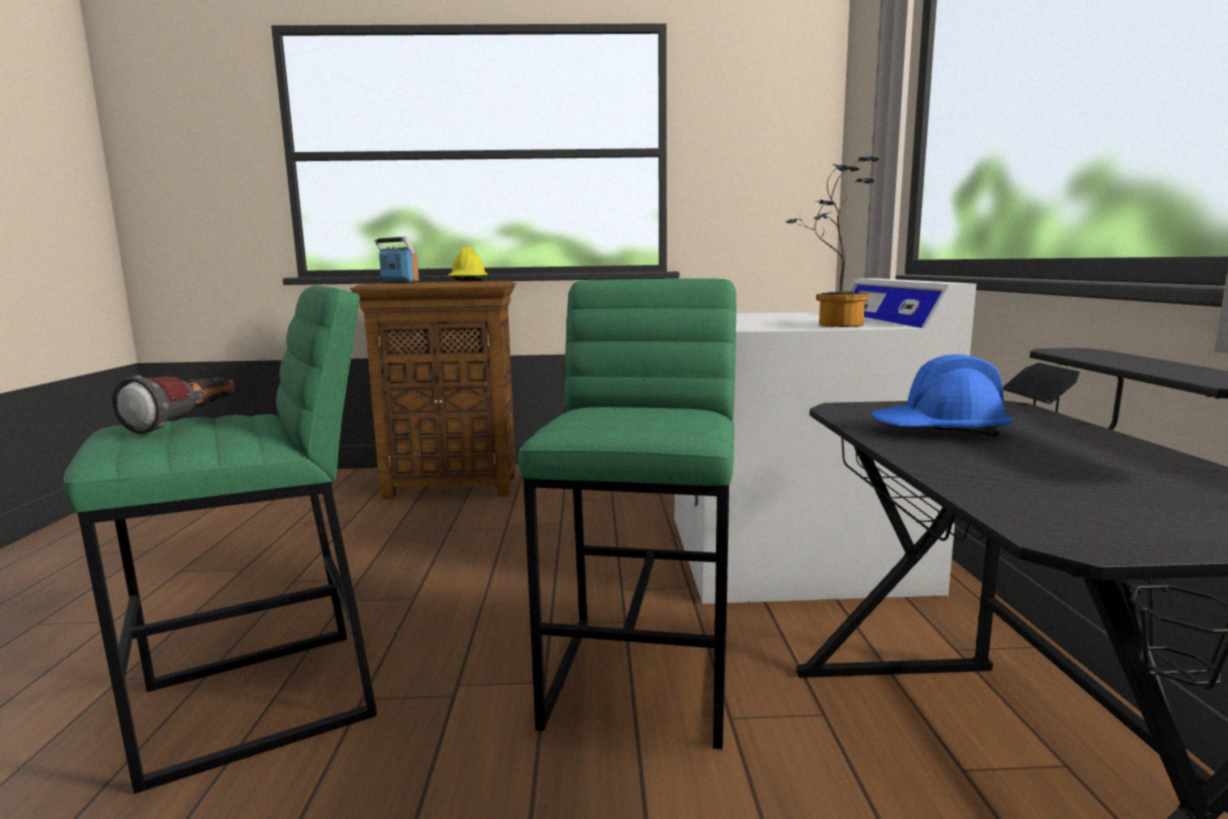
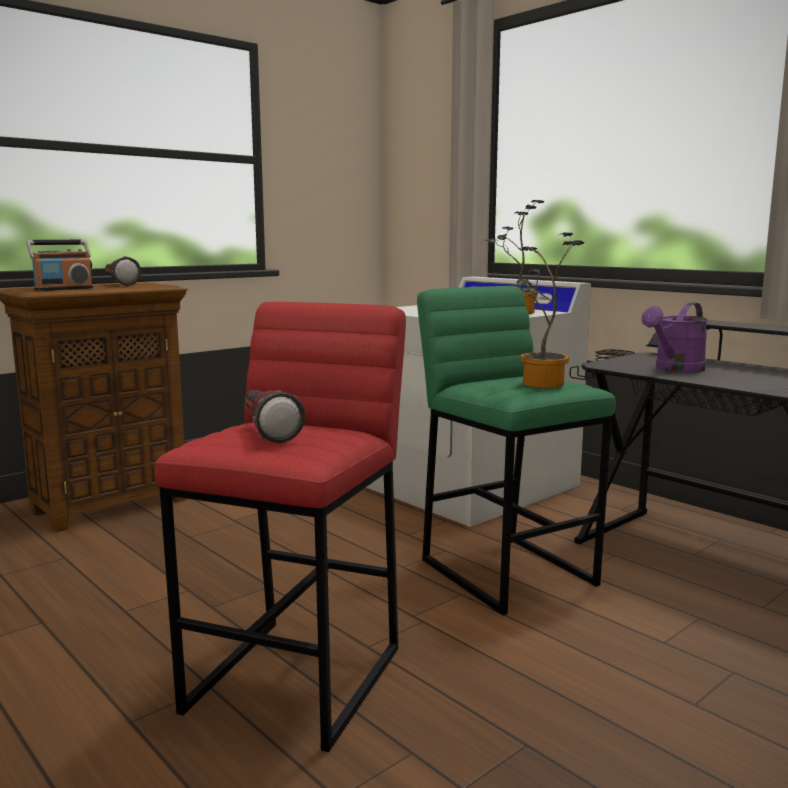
camera: 40 degrees left, 0 degrees up
(265, 699) = (298, 676): green stool -> red stool
(399, 283) = (63, 289): radio -> radio turned 135 degrees clockwise
(467, 281) = (119, 284): yellow hard hat -> flashlight
(625, 421) = (539, 385): none -> potted plant
(939, 431) = (675, 370): blue hard hat -> purple watering can

